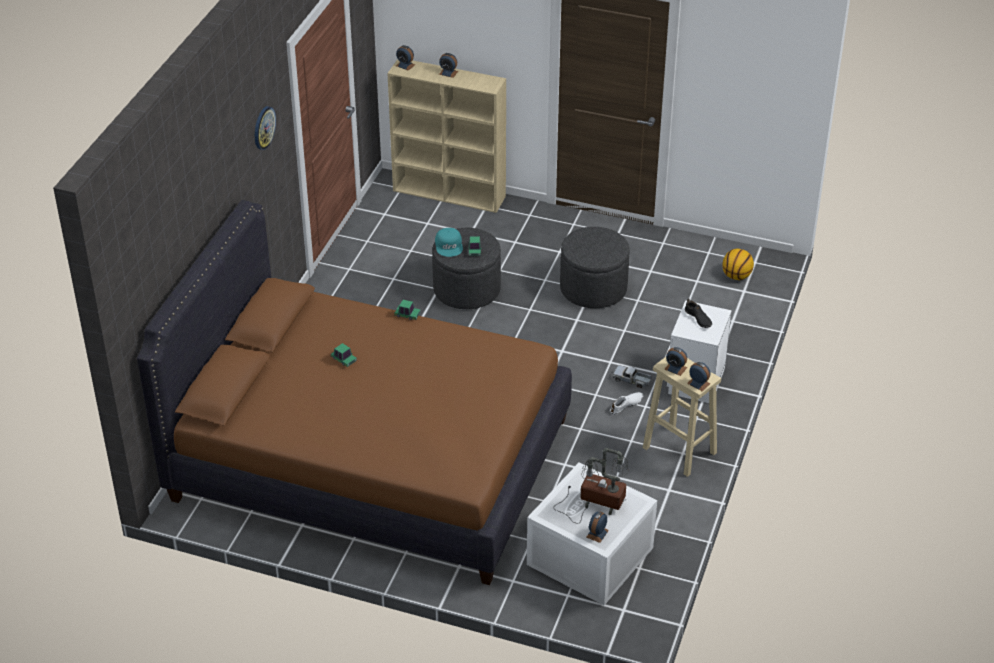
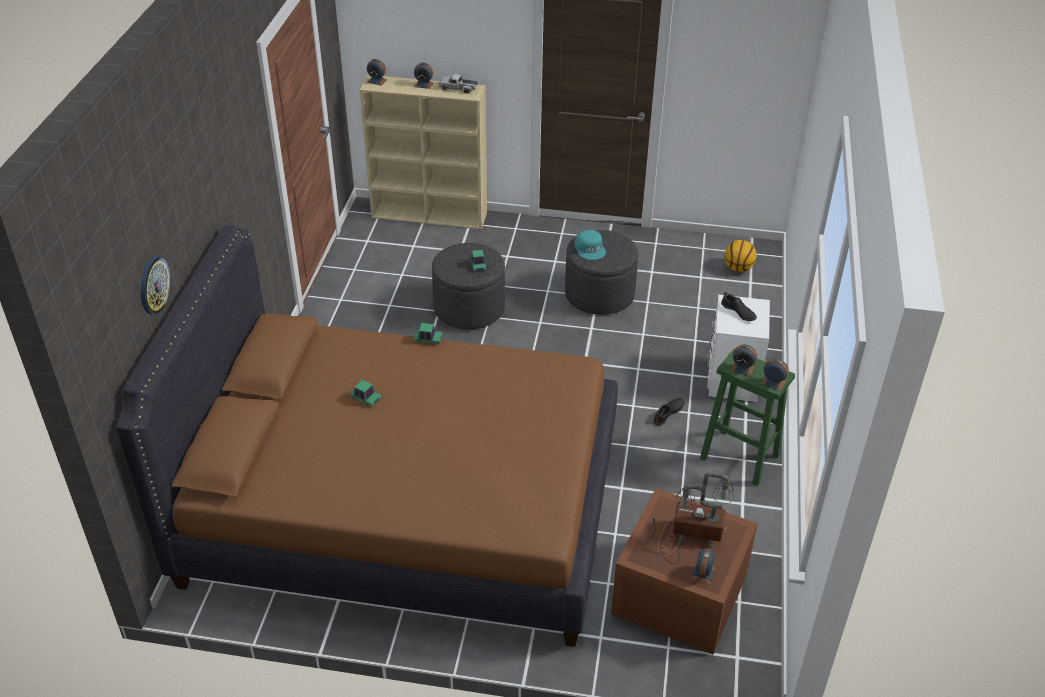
camera: 10 degrees left, 0 degrees up
(263, 127) = (240, 141): wall clock -> wall clock (153, 285)
(449, 245) = (450, 263): turquoise cap -> turquoise cap (590, 248)
(590, 557) = (681, 596): white storage box -> brown storage box
(626, 405) = (668, 413): white shoe -> black shoe
(631, 380) = (666, 386): toy truck -> toy truck (458, 88)
(680, 451) = (741, 457): beige stool -> green stool

